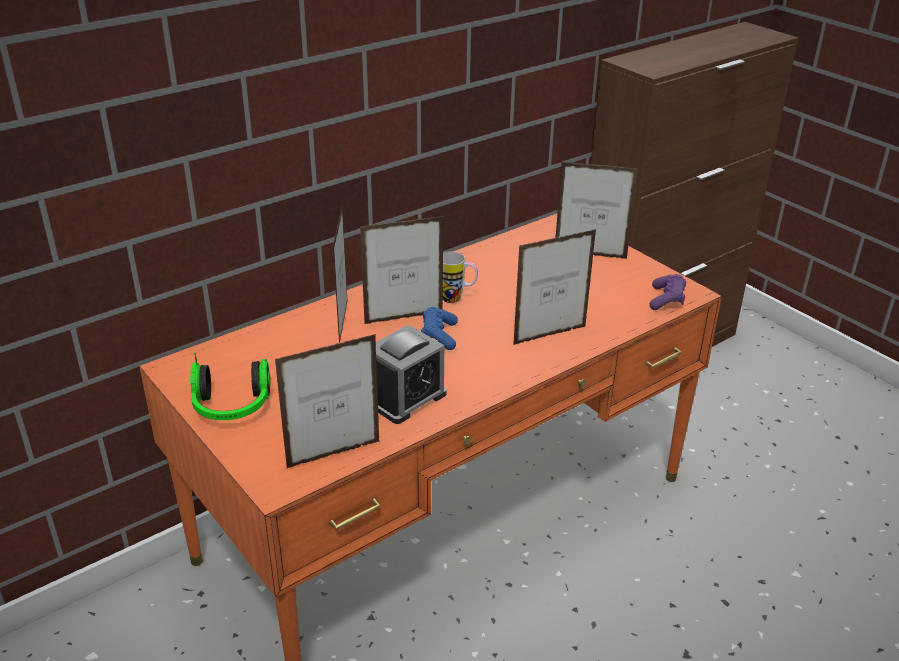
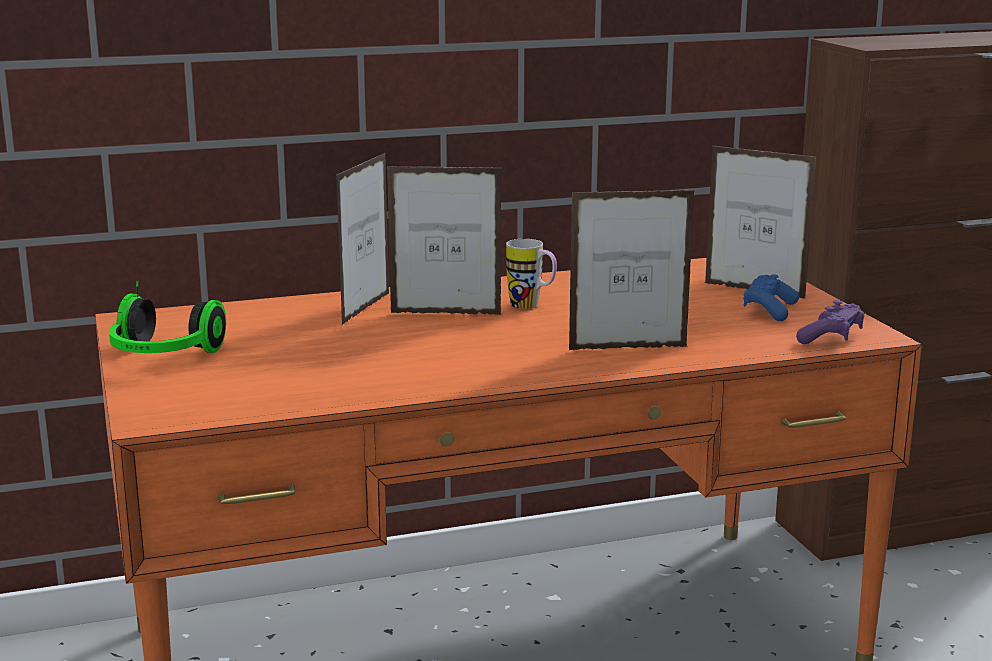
camera: 20 degrees right, 15 degrees down
(334, 454) = (244, 405): picture frame -> none
(405, 398) = (381, 374): alarm clock -> none
(439, 336) = (476, 332): blue game controller -> blue game controller (769, 310)

